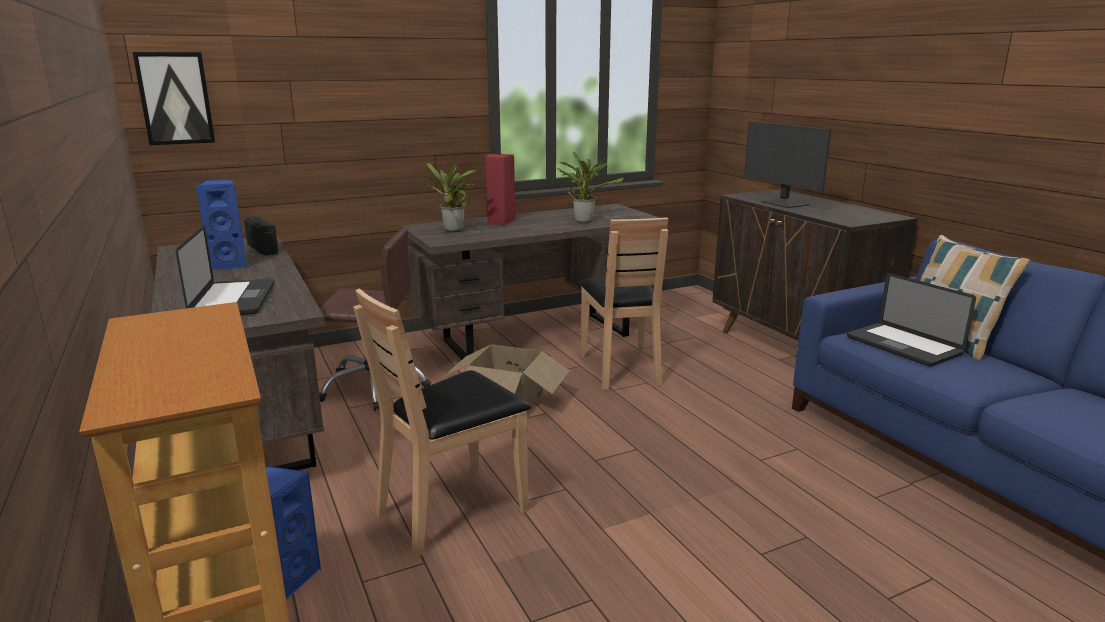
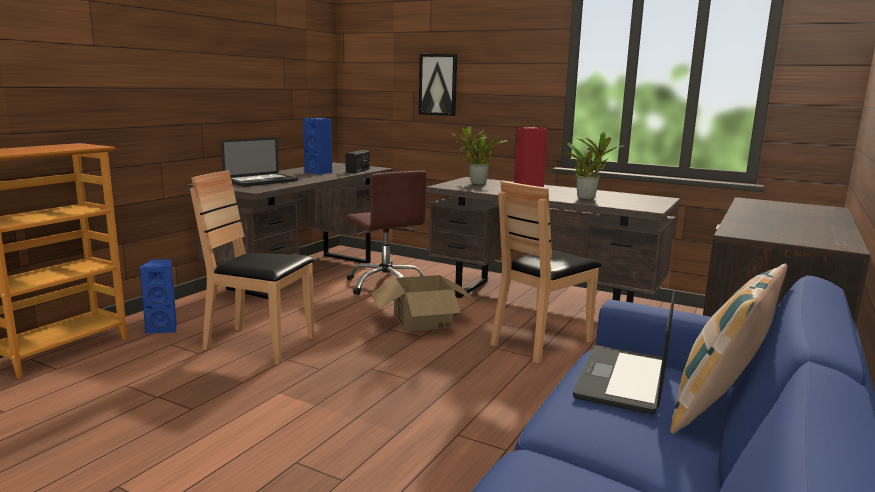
camera: 55 degrees right, 5 degrees down
(175, 98) = (360, 72): picture -> picture (438, 84)
(784, 203) = (761, 212): monitor -> none

